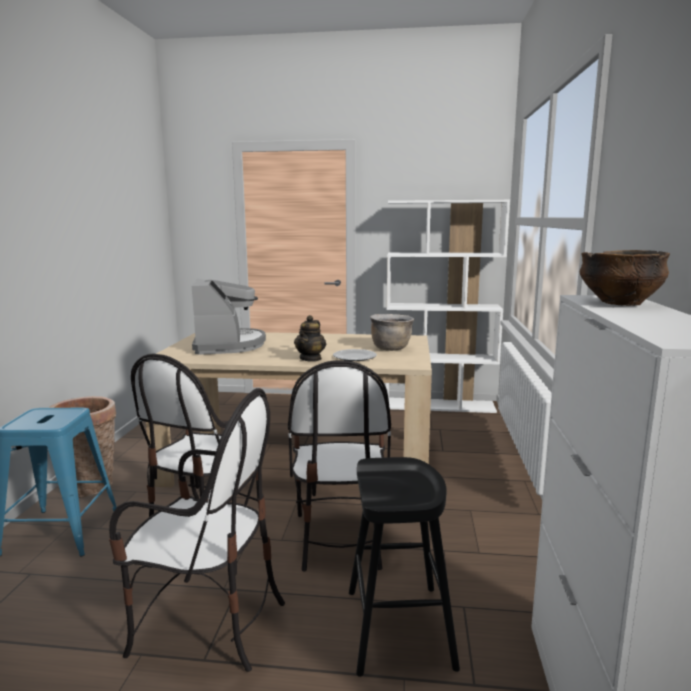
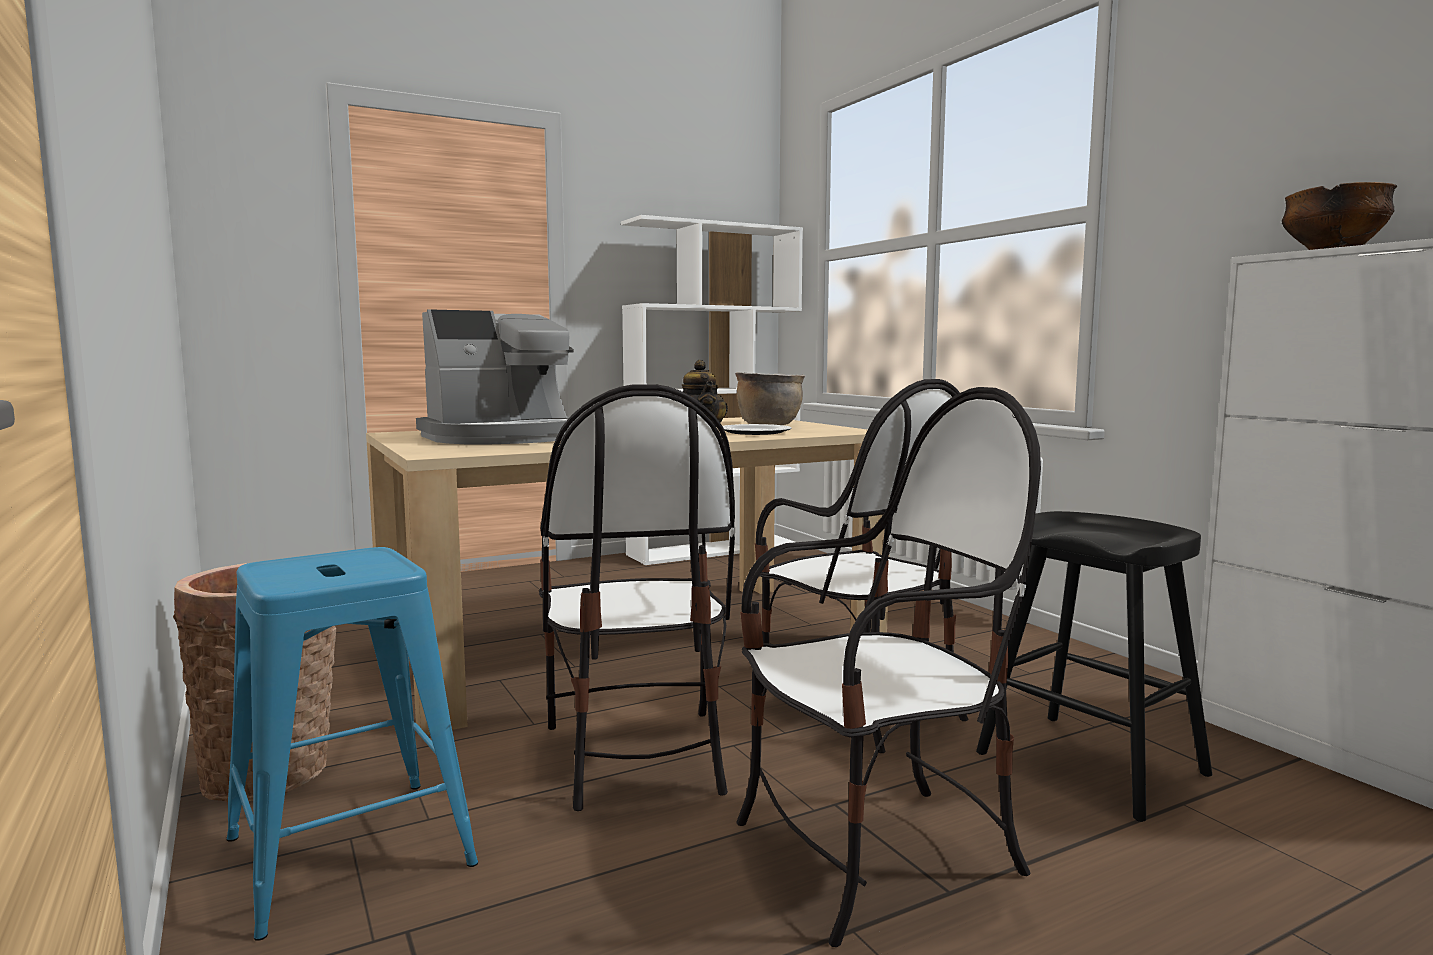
camera: 35 degrees left, 5 degrees down
(228, 345) = (502, 438): coffee machine -> coffee machine turned 105 degrees clockwise

